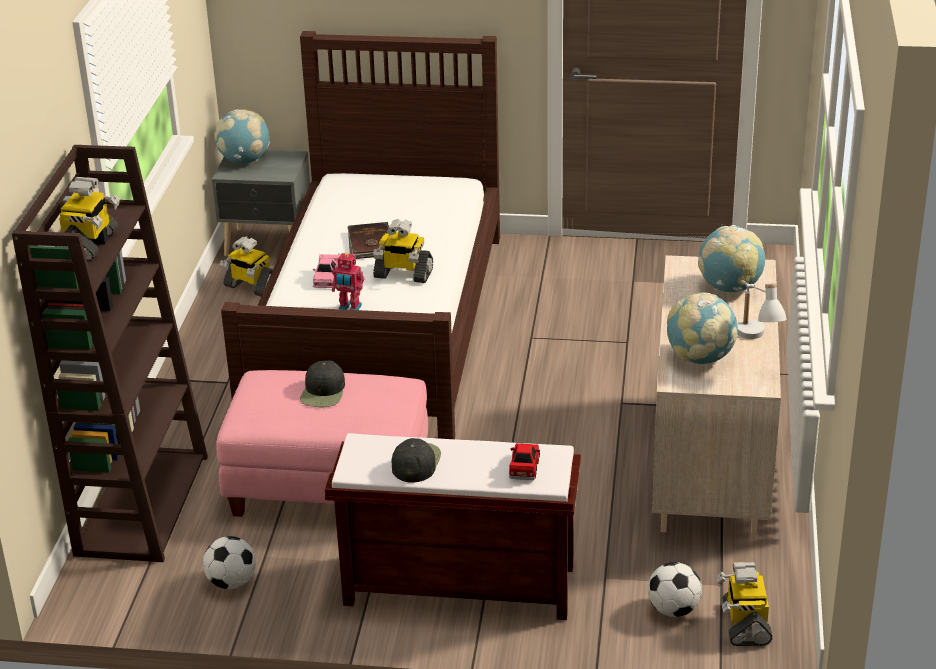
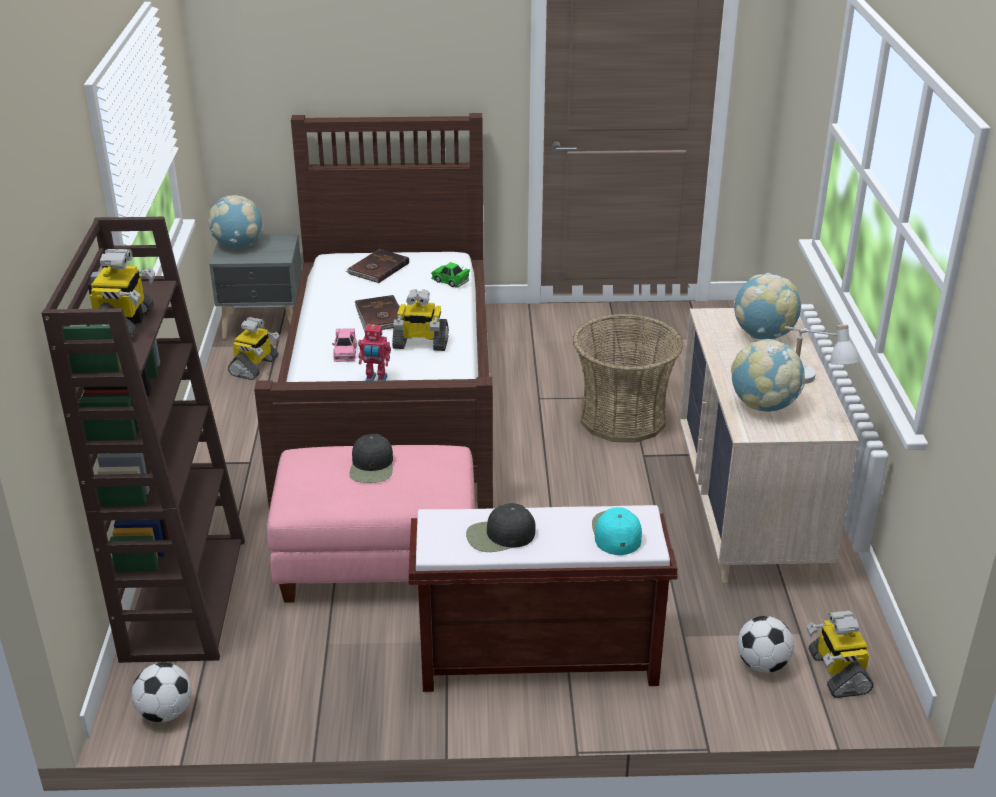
camera: 10 degrees left, 0 degrees up
(231, 582) = (297, 677): football -> football (165, 712)
(251, 286) = (255, 367): toy robot -> toy robot turned 90 degrees counterclockwise
(381, 192) = (377, 268): none -> brown book
(415, 462) = (500, 536): black cap -> black cap turned 105 degrees counterclockwise
(451, 210) = (450, 281): none -> green toy car
(524, 467) = (616, 532): red toy car -> turquoise cap
(612, 363) = (623, 418): none -> basket

